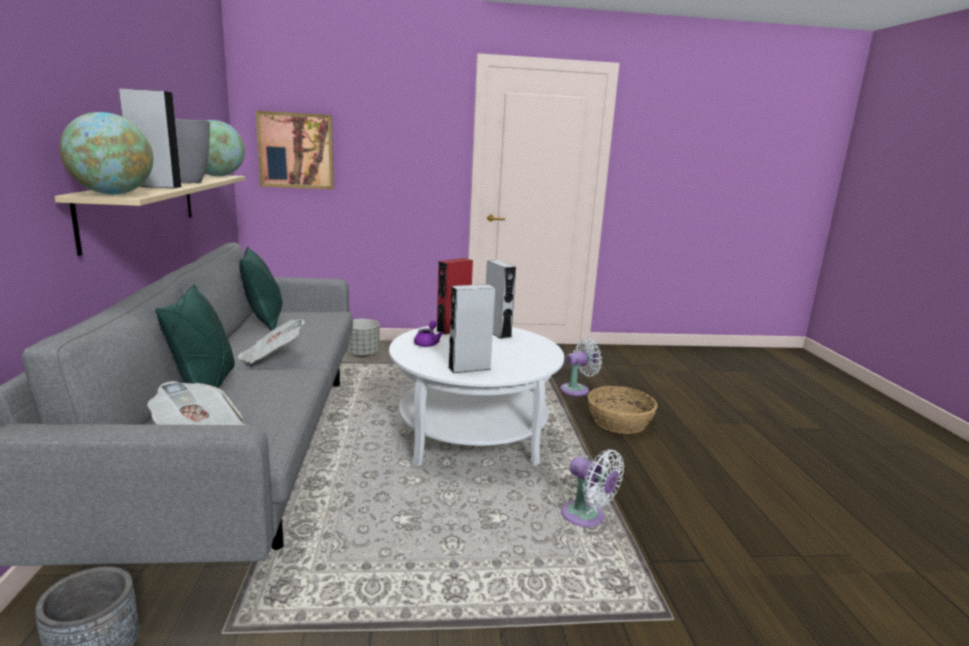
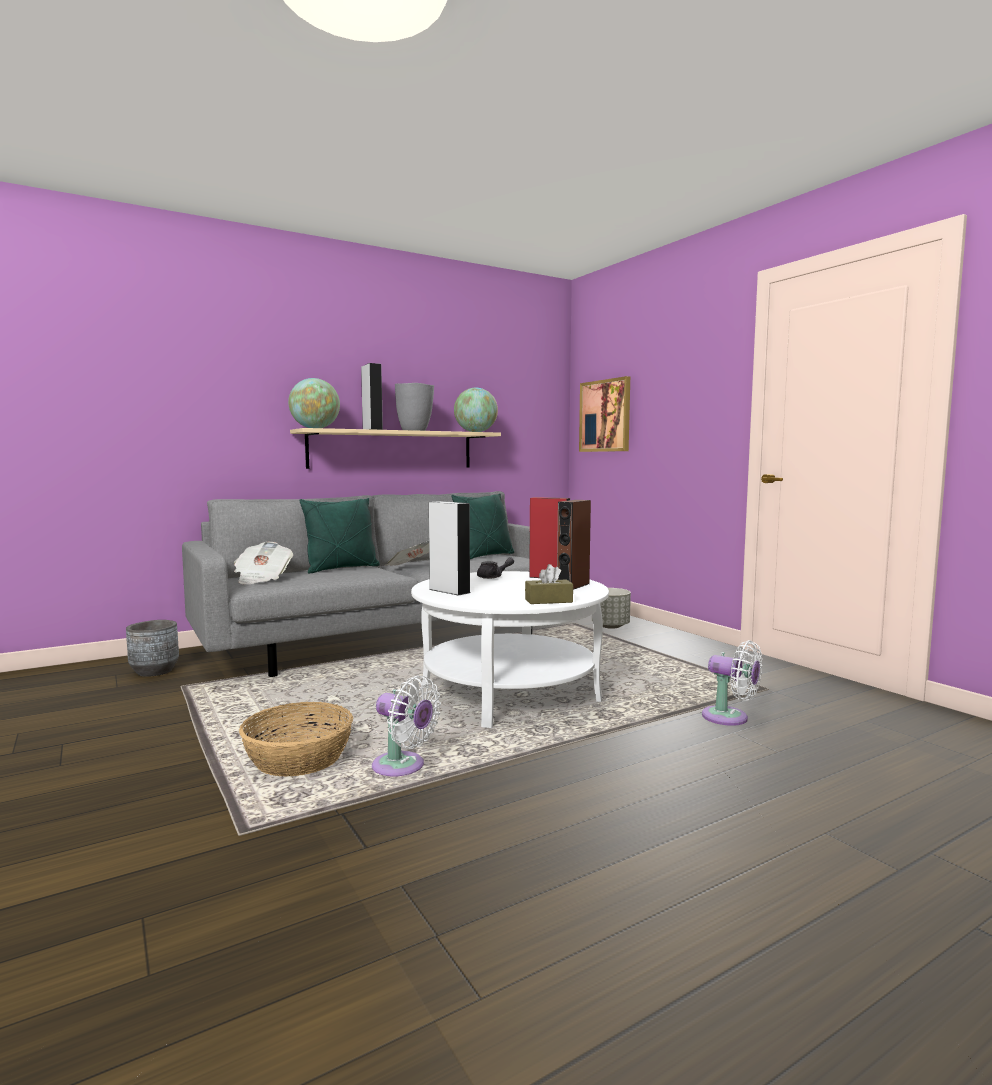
camera: 65 degrees right, 10 degrees down
(427, 343) = (493, 577): purple teapot -> grey teapot
(497, 332) = (573, 586): grey speaker -> brown speaker
(542, 350) = (548, 601): none -> brown tissue box
(586, 517) = (402, 768): white fan -> white fan turned 75 degrees counterclockwise
(618, 422) = (675, 755): basket -> basket (298, 758)

